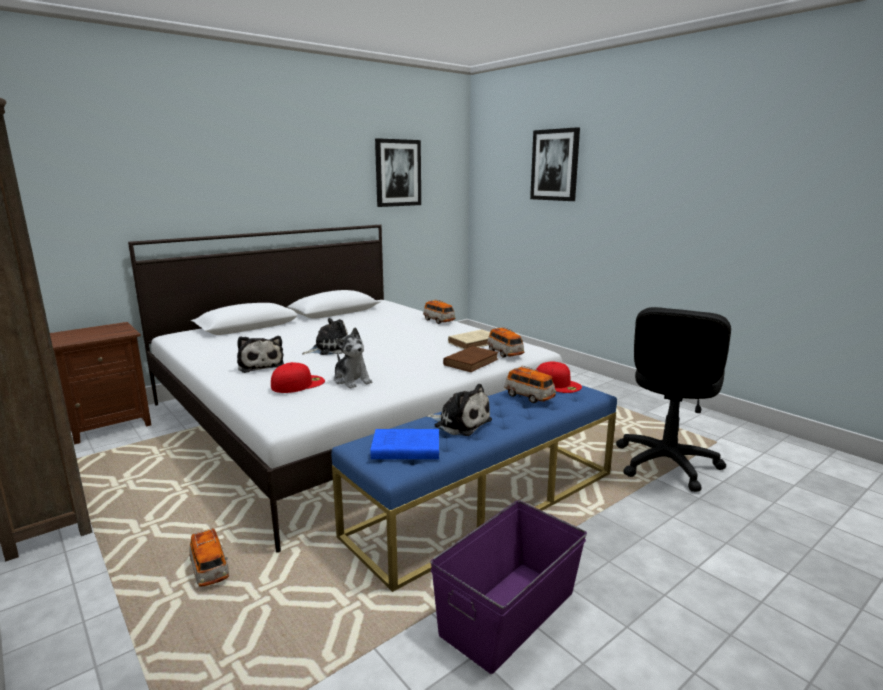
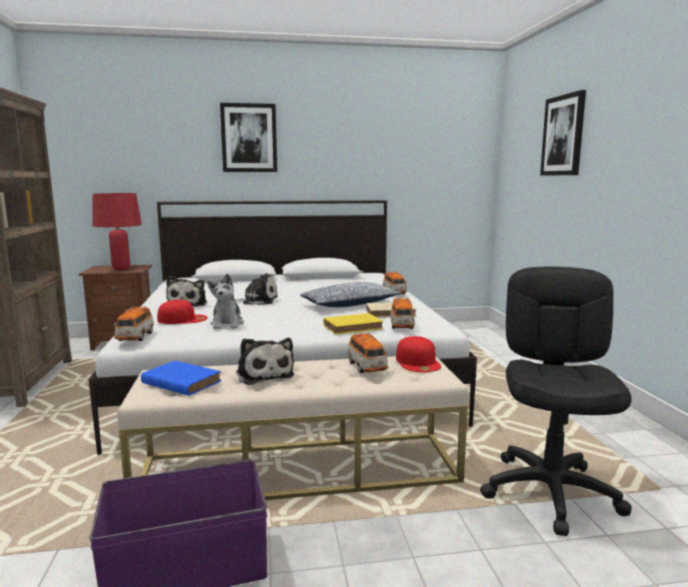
camera: 30 degrees right, 5 degrees down
(99, 333) = (121, 269): none -> red table lamp
(210, 570) = (46, 452): toy car -> toy car (135, 337)
(398, 173) = (410, 151): picture -> picture (249, 138)
(423, 339) = (349, 304): none -> pillow
(472, 362) = (354, 327): brown book -> yellow book
(486, 503) = (300, 470): blue bench -> beige bench
(666, 464) = (550, 492): black office chair -> black office chair turned 135 degrees clockwise

